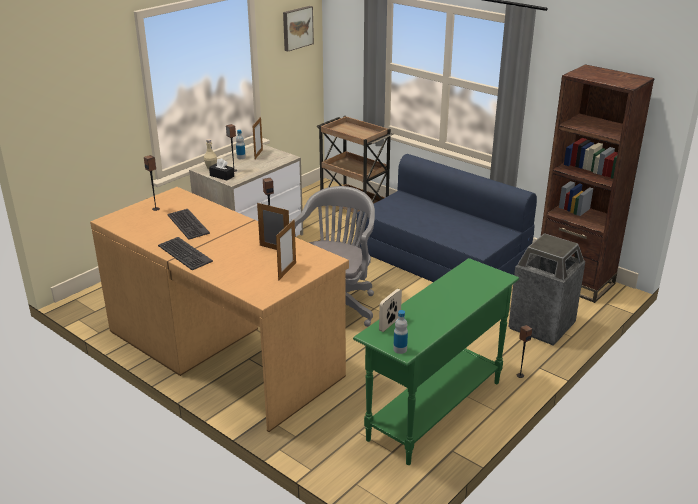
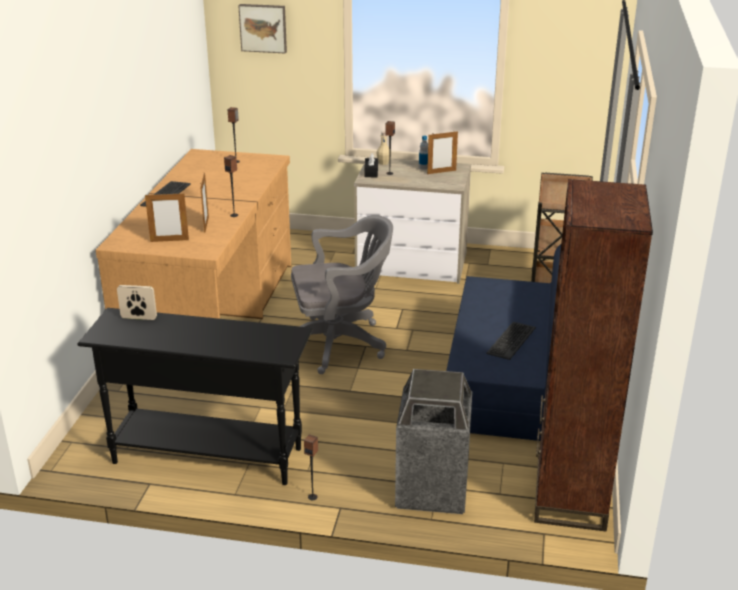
camera: 60 degrees right, 0 degrees up
(187, 224) = (219, 180): keyboard -> keyboard (510, 341)
(297, 28) = (578, 49): picture -> picture (263, 28)
(400, 349) = (98, 333): bottle -> none
(434, 410) = (207, 455): green console table -> black console table

